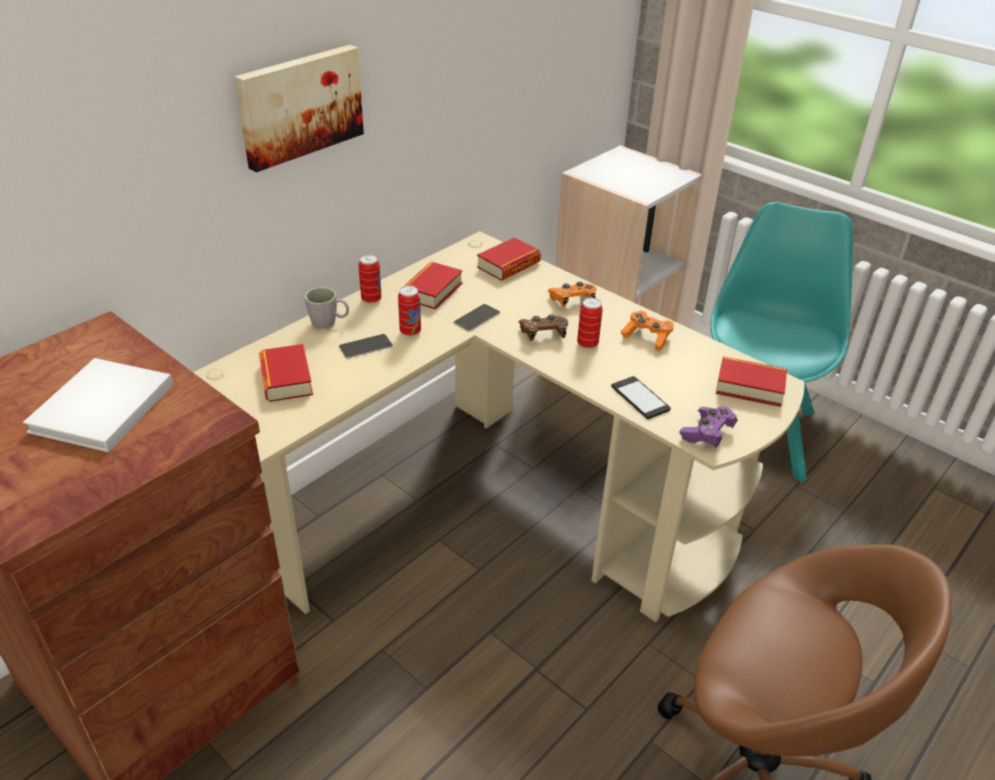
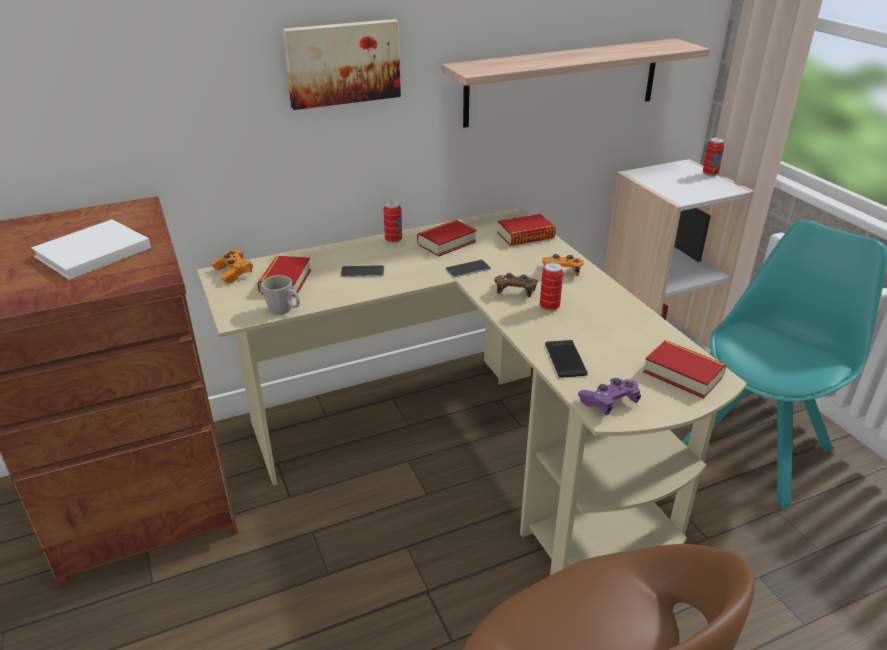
camera: 25 degrees right, 5 degrees down
(329, 323) = (348, 250): grey mug -> grey mug (284, 310)
(410, 332) = (405, 268): can -> can (710, 174)
(509, 86) = (563, 82): none -> shelf
(647, 337) = (610, 313): orange game controller -> orange game controller (233, 273)

